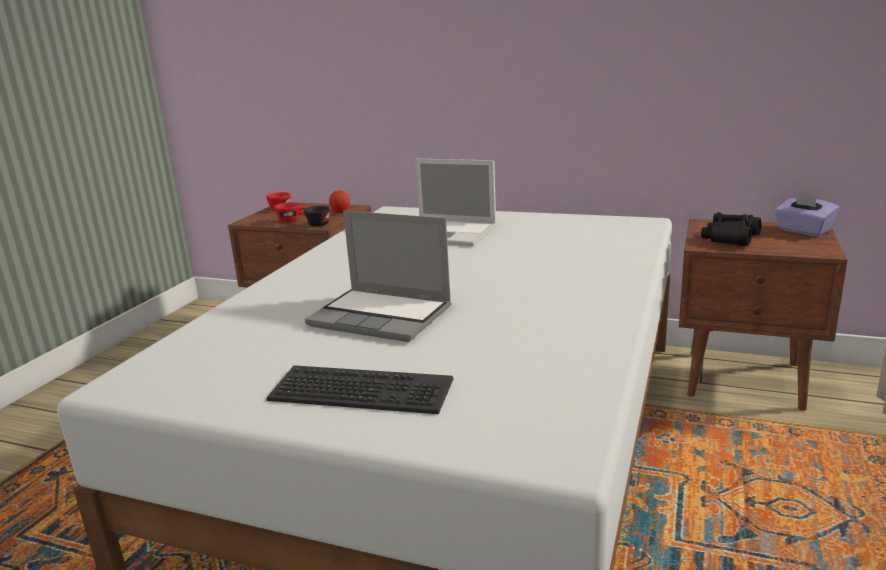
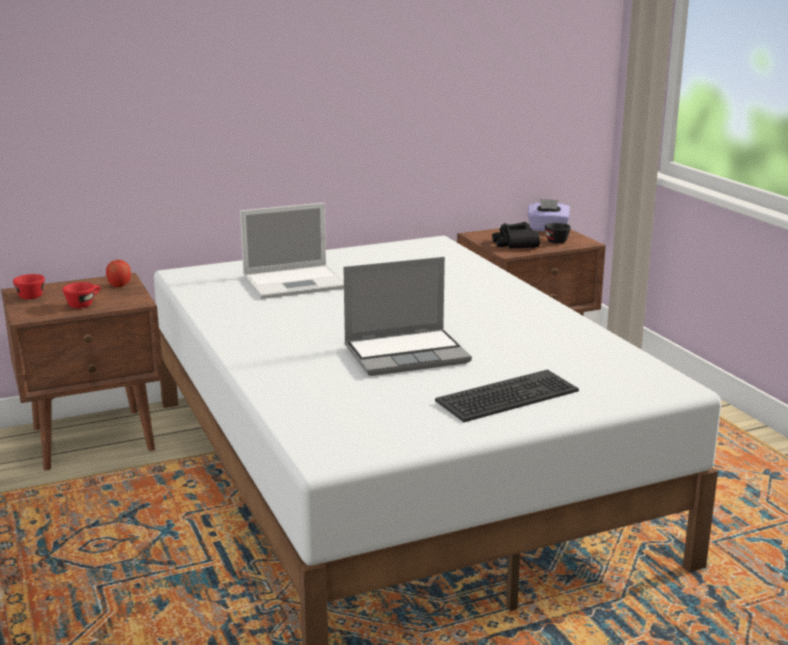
camera: 45 degrees left, 0 degrees up
(320, 223) = (130, 301): black cup -> black cup (554, 241)

